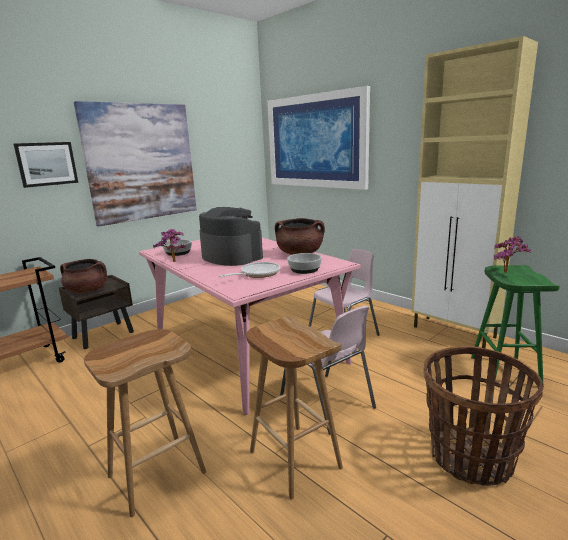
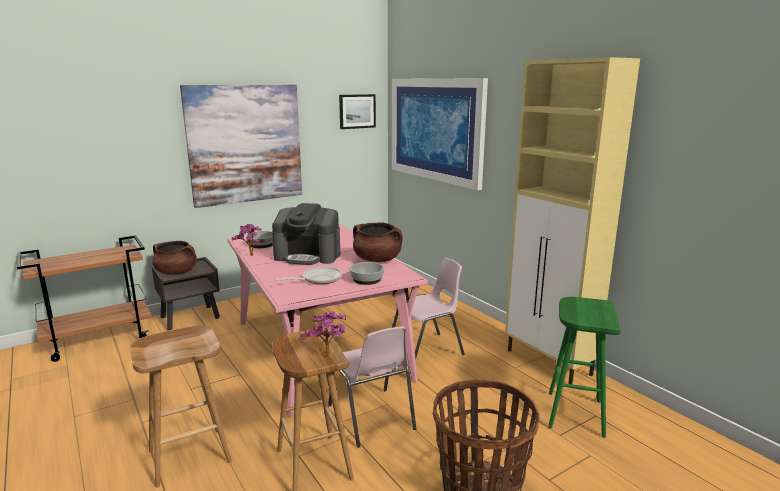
camera: 10 degrees right, 0 degrees up
(47, 164) = (149, 145): picture -> picture (357, 111)
(231, 257) = (308, 256): coffee machine -> coffee machine turned 135 degrees clockwise
(507, 273) = (580, 308): potted plant -> potted plant (328, 357)

